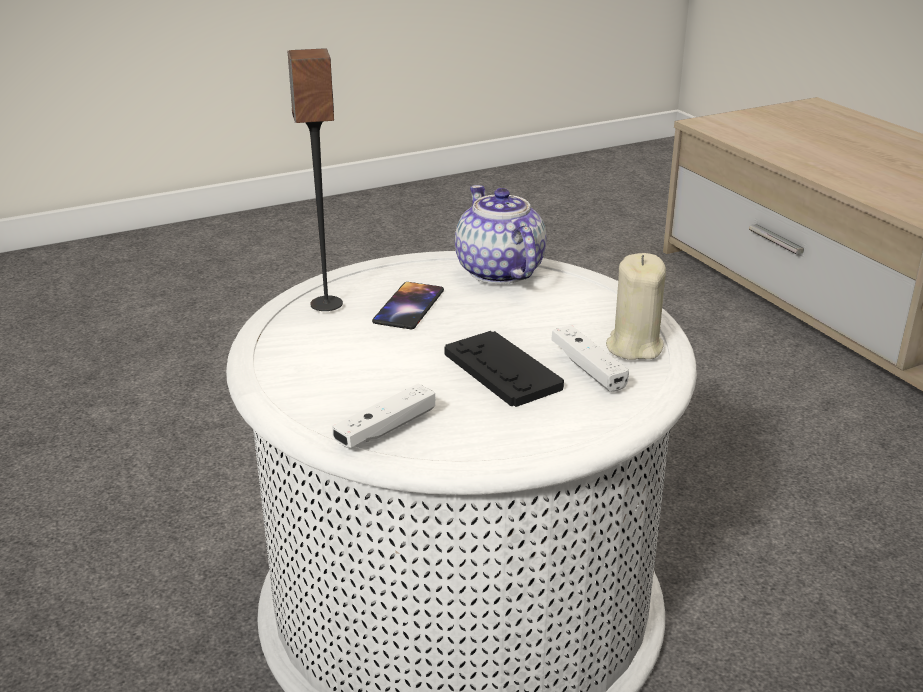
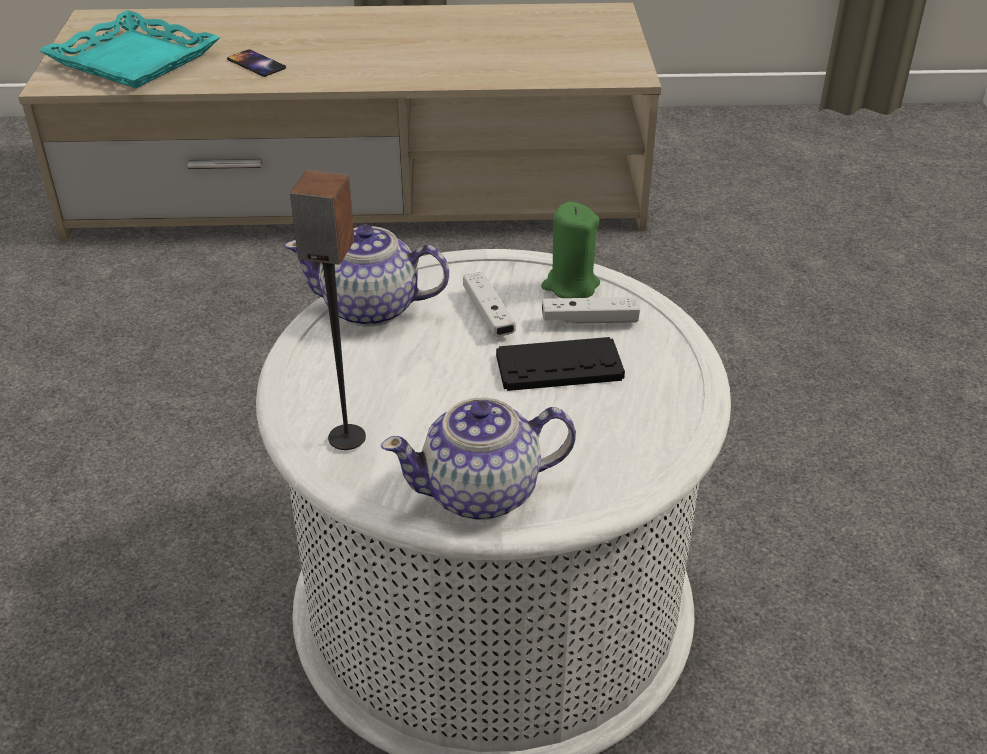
camera: 65 degrees left, 10 degrees up
(297, 372) = (483, 492): none -> teapot
(385, 428) = (623, 460): white game controller -> white game controller (488, 314)
(408, 306) = (392, 385): phone -> phone (256, 64)
(634, 346) = (570, 285): beige candle -> green candle
(784, 133) = (135, 60): none -> turquoise tray

